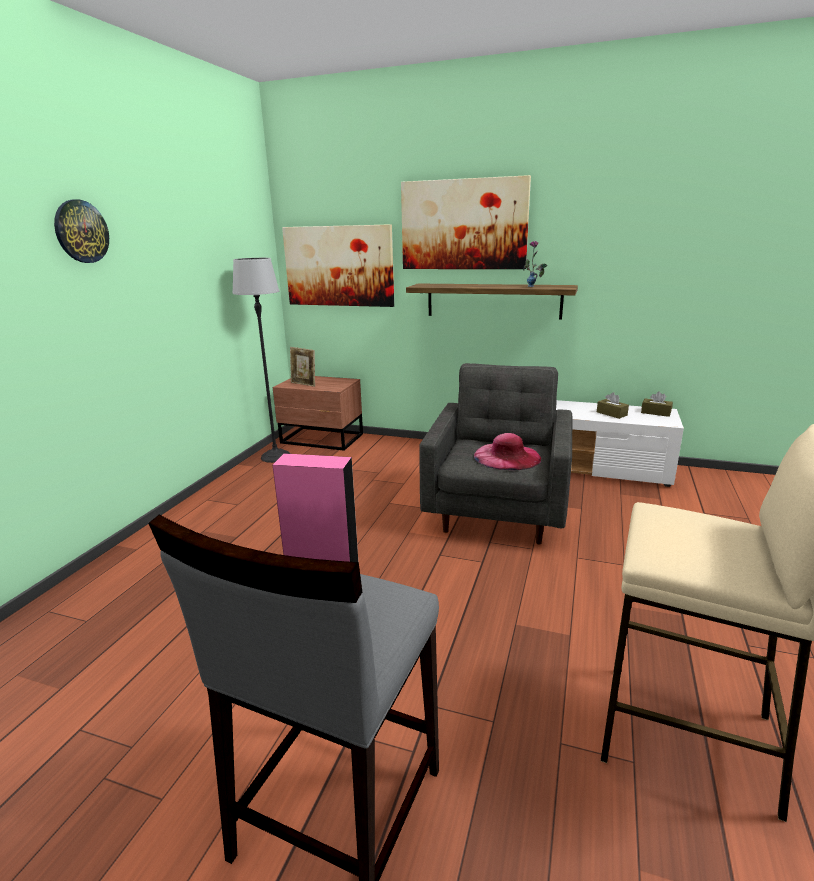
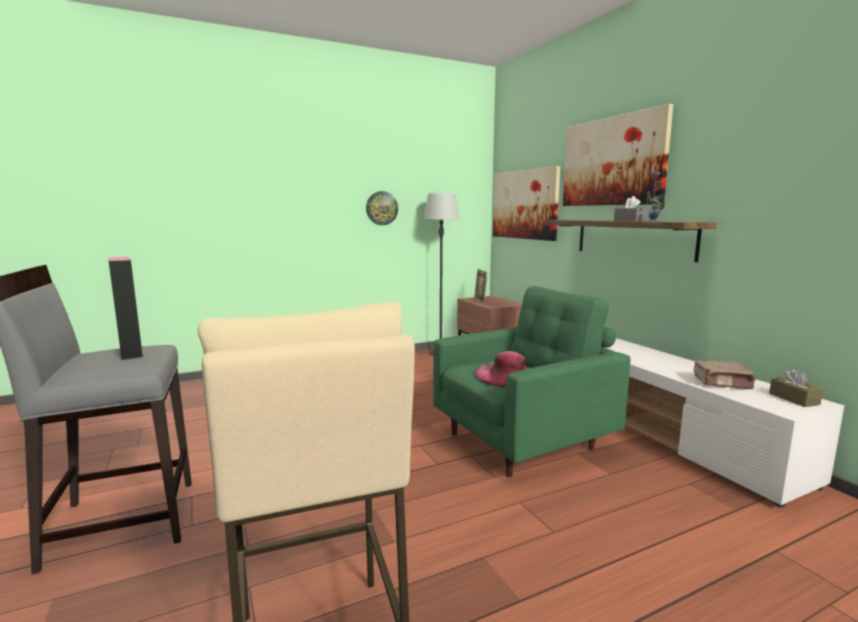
camera: 45 degrees right, 10 degrees down
(81, 231) = (304, 167): wall clock -> wall clock (381, 208)
(498, 511) = (524, 441): grey armchair -> green armchair
(505, 286) = (629, 220): none -> grey tissue box
(611, 413) = (722, 383): brown tissue box -> brown book

